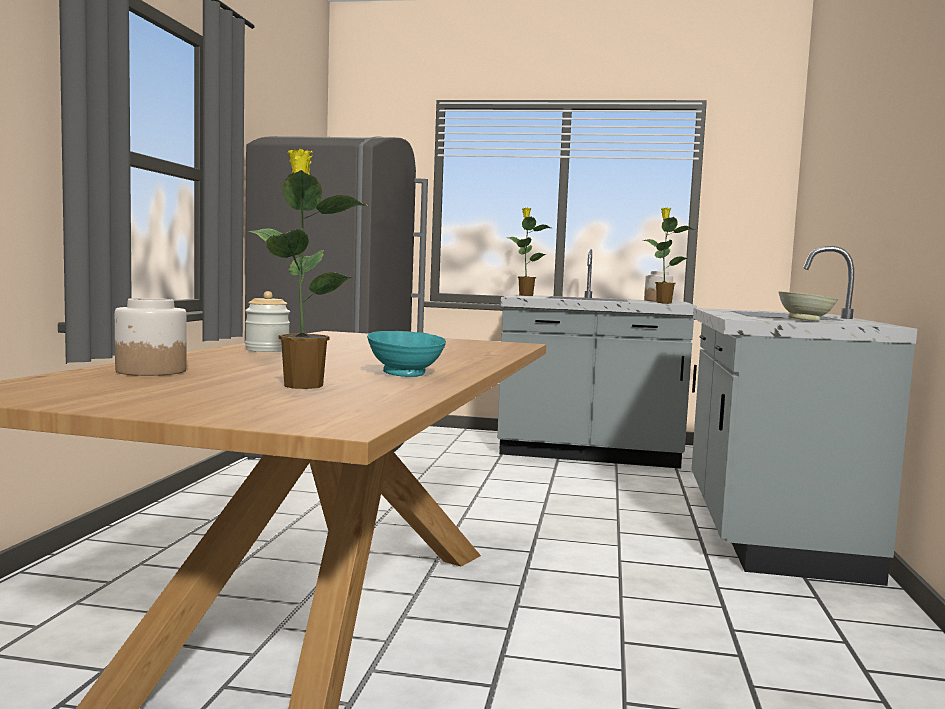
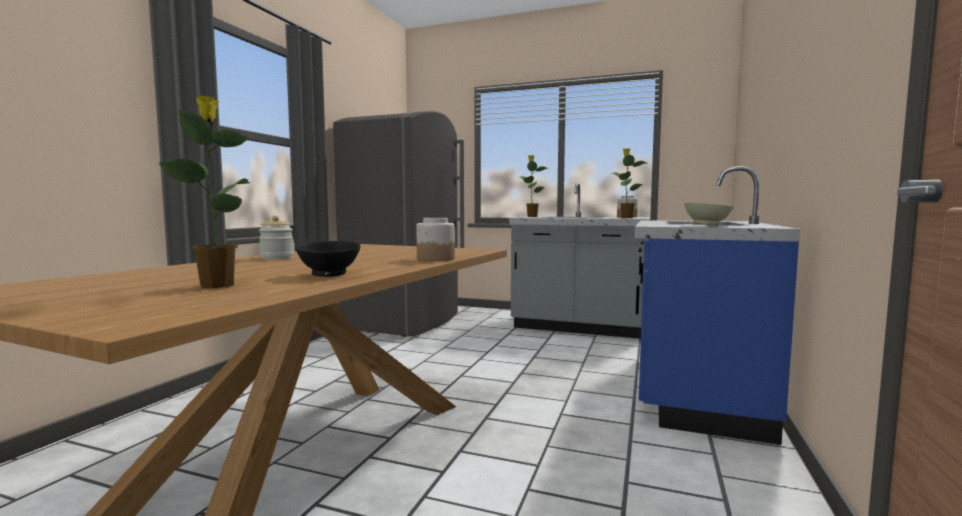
camera: 10 degrees right, 0 degrees up
(150, 371) = (138, 275): jar -> jar (435, 259)
(404, 374) = (328, 275): turquoise bowl -> black bowl
(768, 531) = (693, 391): grey counter -> blue counter

